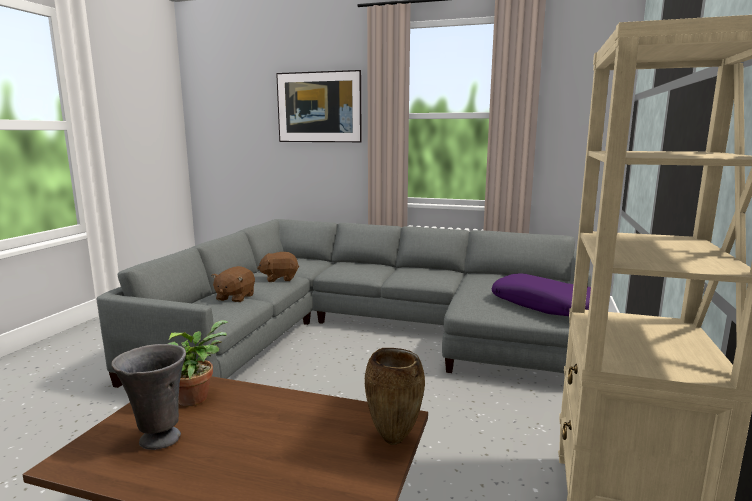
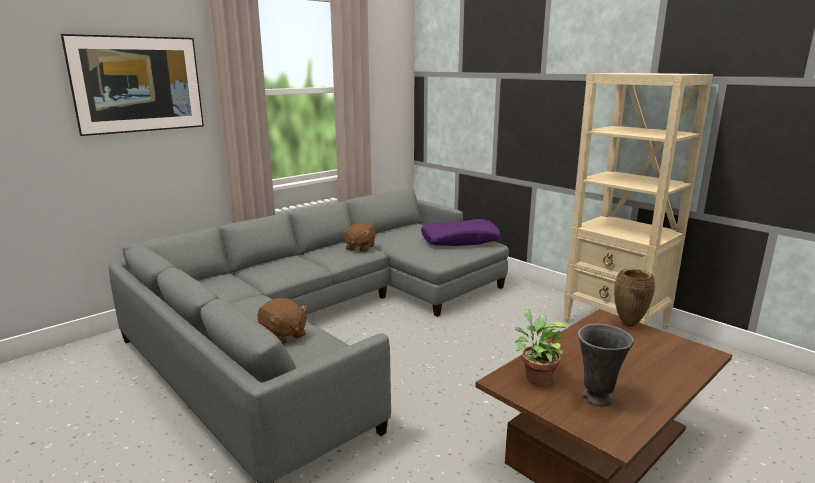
camera: 60 degrees left, 5 degrees up
(279, 278) = (256, 304): brown plush toy -> brown plush toy (360, 248)

